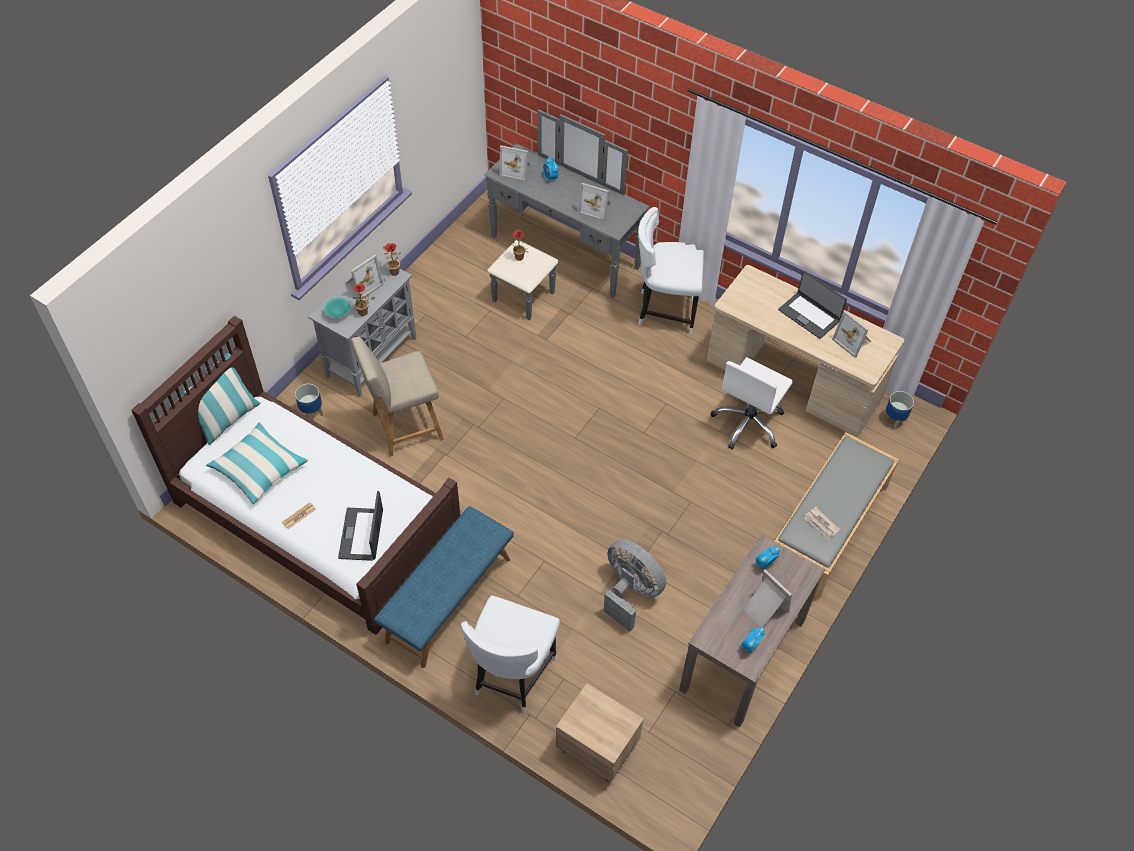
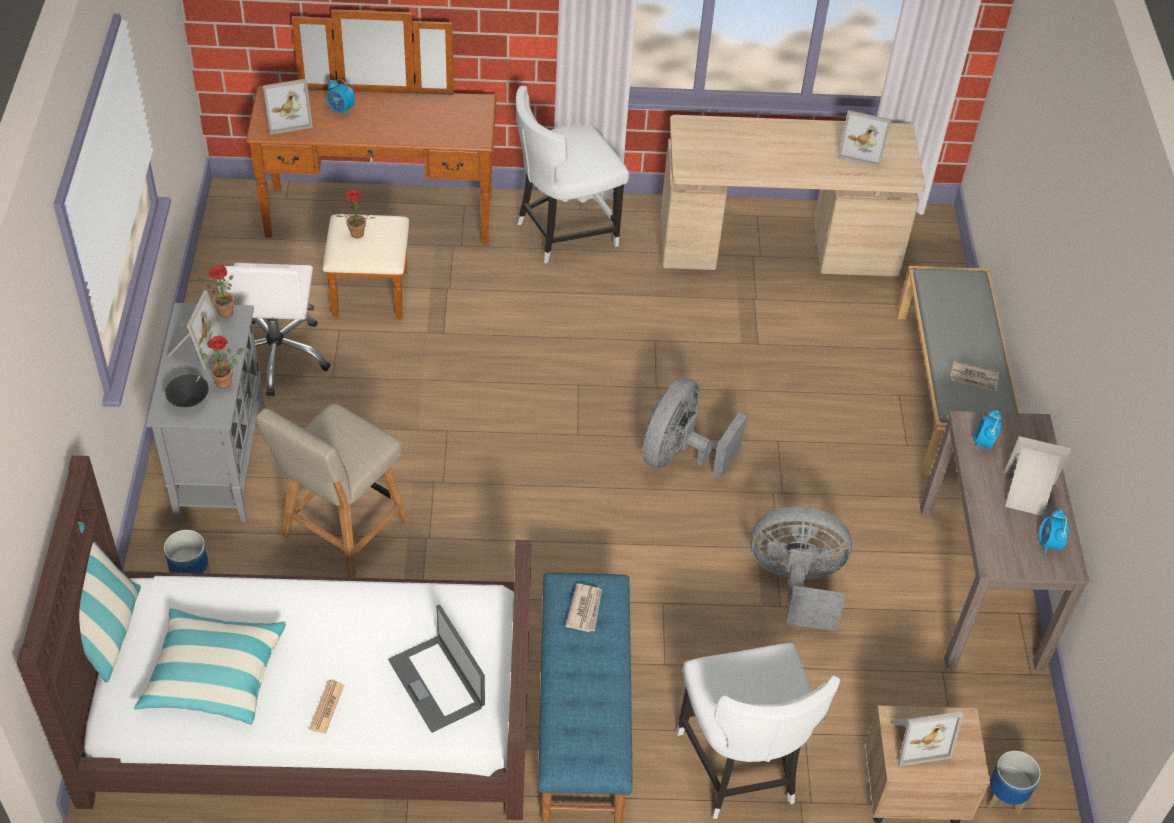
camera: 35 degrees left, 5 degrees down
(339, 313) = (190, 400): turquoise bowl -> black bowl
(471, 537) = (585, 609): none -> newspaper
(556, 262) = (379, 233): grey dresser -> brown dresser
(596, 208) = (433, 123): picture frame -> picture frame (917, 739)
(624, 480) = (680, 456): none -> grey fan
(748, 423) = (768, 318): white office chair -> white office chair (278, 355)
(809, 315) = (790, 142): laptop -> none
(894, 419) = (919, 239): planter -> planter (1004, 797)

